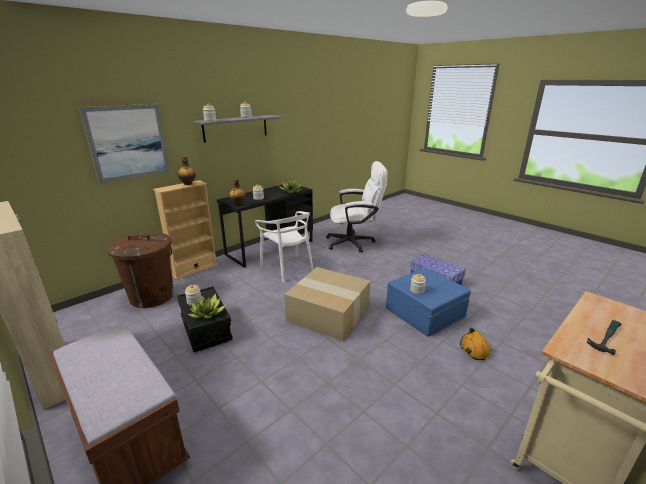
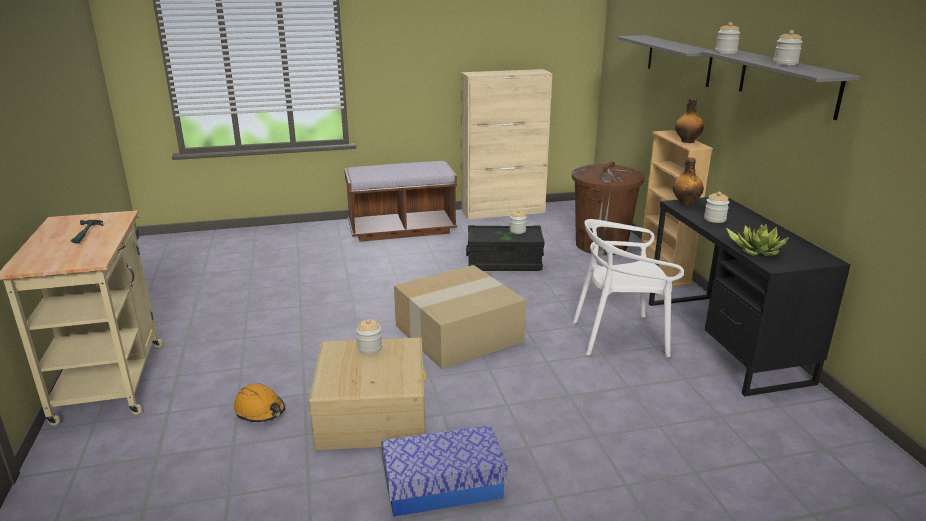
camera: 120 degrees right, 0 degrees up
(128, 142) = (678, 60): picture -> grey shelf
(207, 313) = (488, 235): potted plant -> none
(355, 242) = (713, 456): white office chair -> none
(424, 312) = (372, 412): blue storage box -> beige storage box

